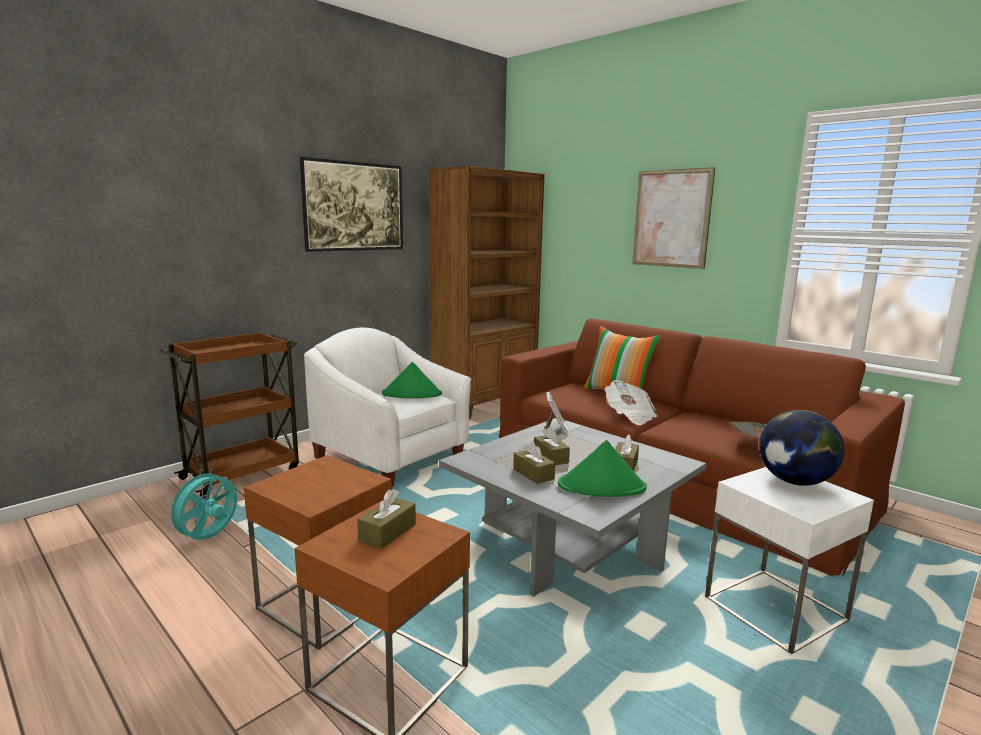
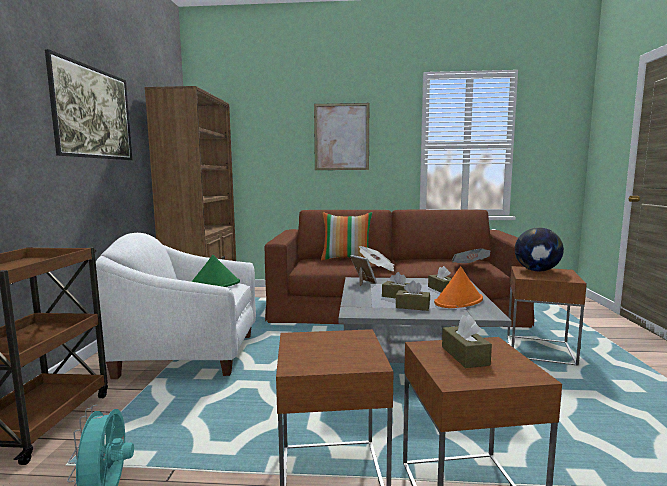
camera: 40 degrees left, 5 degrees down
(602, 486) = (459, 301): green hat -> orange hat
(775, 609) = (539, 350): white side table -> brown side table

